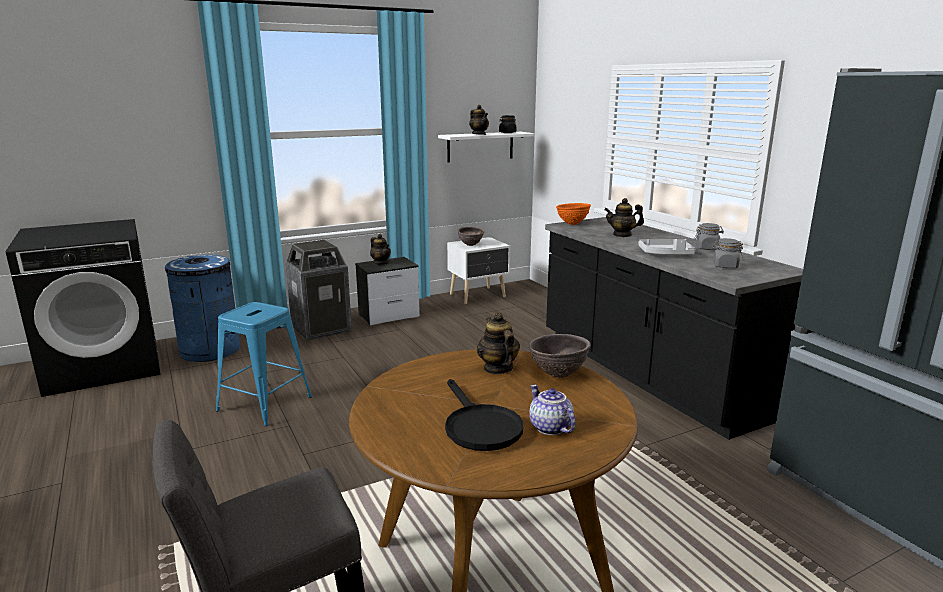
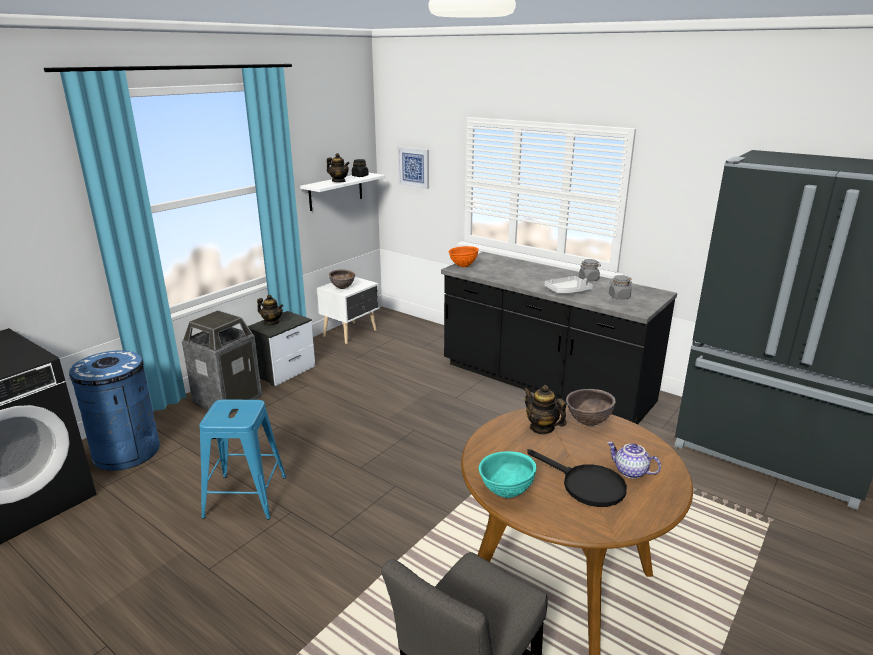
camera: 25 degrees left, 5 degrees up
(383, 411) = (506, 492): none -> turquoise bowl
(564, 125) = (414, 167): none -> picture
(622, 235) = (514, 273): teapot -> none

